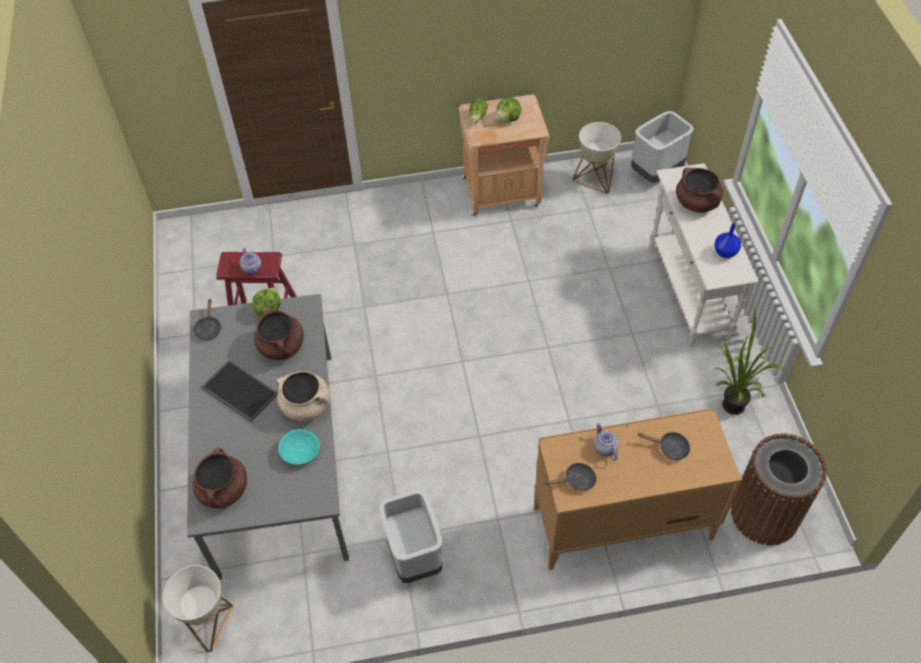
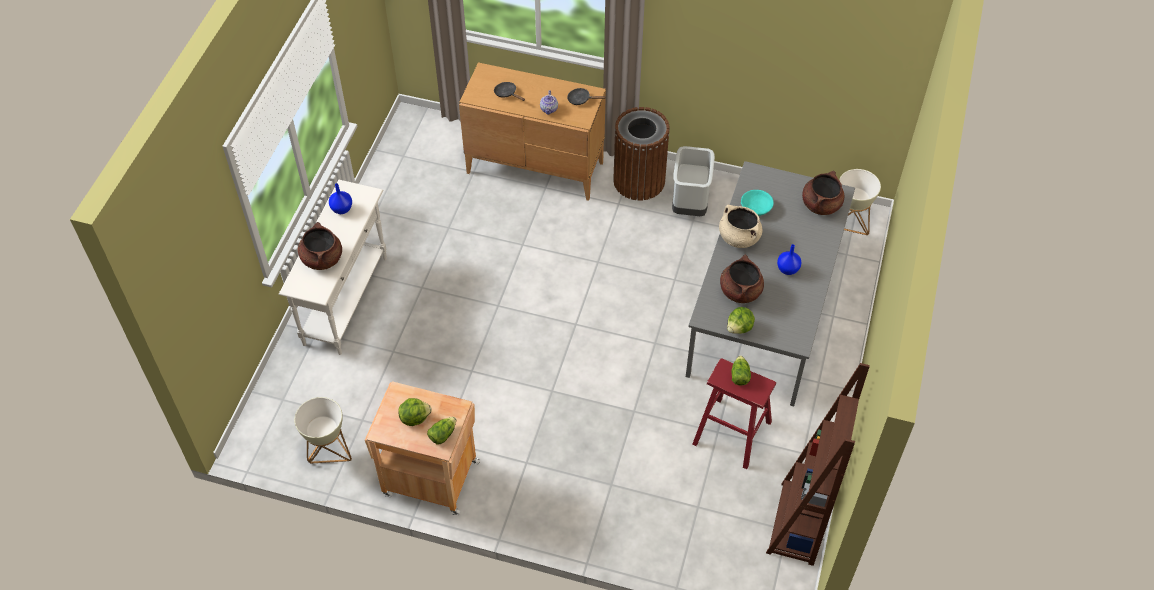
camera: 155 degrees left, 0 degrees up
(184, 277) = (797, 524): none -> brown bookcase
(208, 328) = (797, 332): black frying pan -> none
(238, 391) = (788, 269): tray -> blue vase
(252, 268) = (739, 375): teapot -> lettuce
(656, 173) = (265, 429): grey trash can -> none
(728, 408) = (399, 205): potted plant -> none
(764, 514) = (437, 136): brown trash can -> brown trash can (639, 181)

